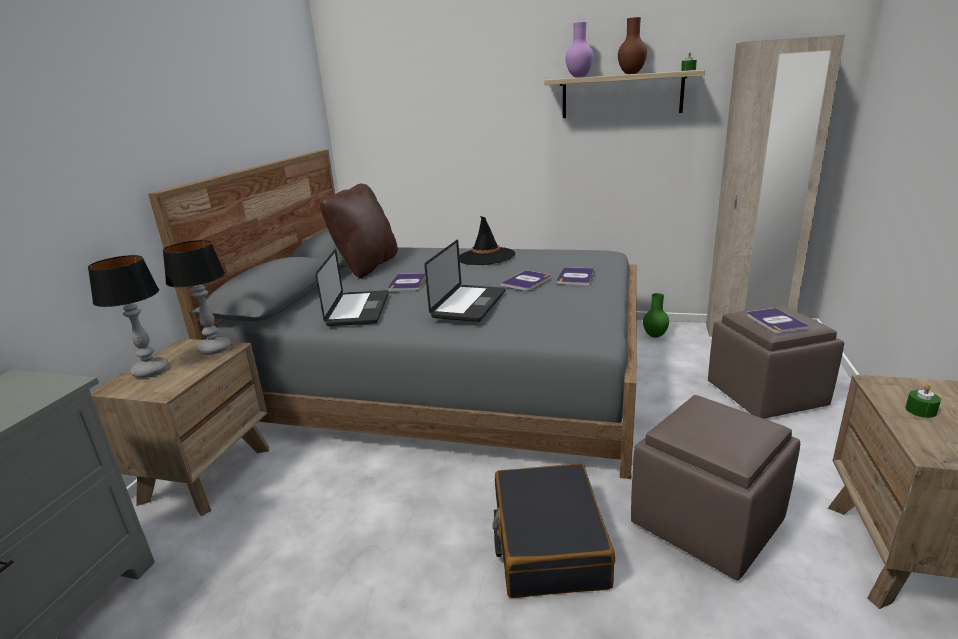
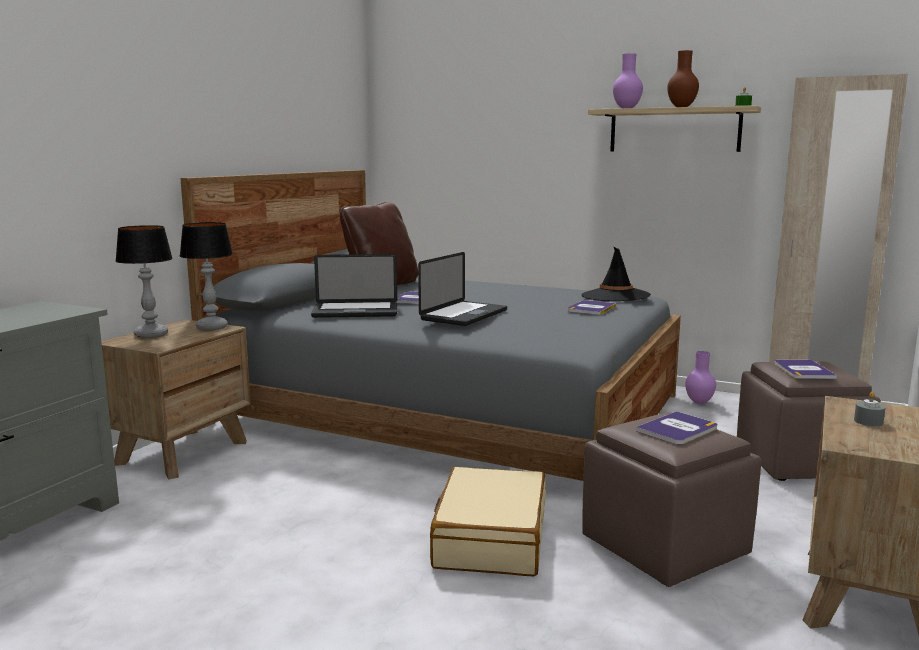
camera: 10 degrees right, 10 degrees down
(358, 309) = (355, 312): laptop -> laptop turned 75 degrees clockwise
(486, 257) = (508, 289): black hat -> black hat (615, 296)
(526, 281) = (536, 307): book -> book (677, 429)
(548, 543) = (490, 539): black suitcase -> beige suitcase
(655, 336) = (700, 402): green vase -> purple vase
(920, 410) = (868, 421): green candle -> grey candle

